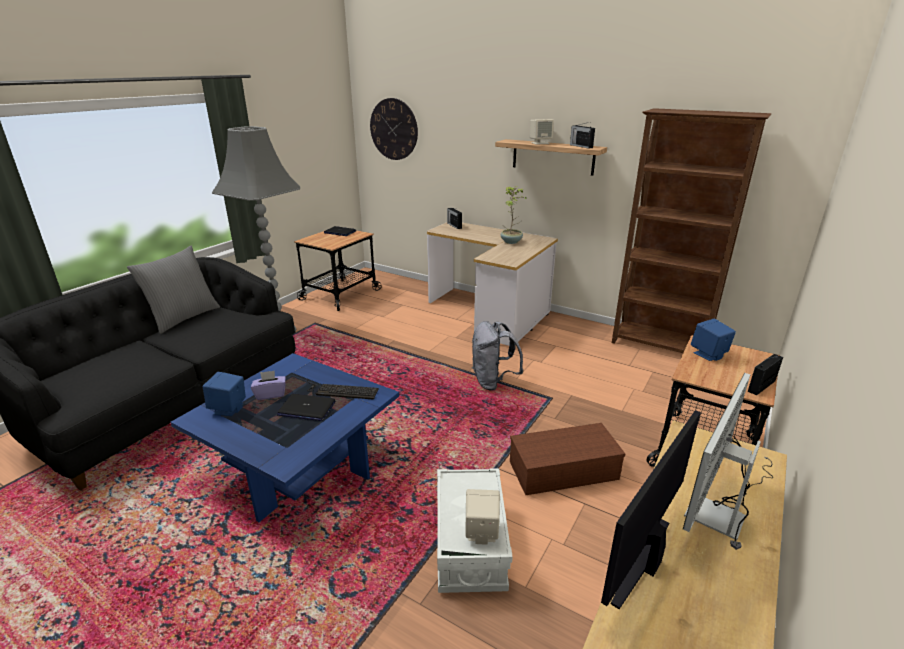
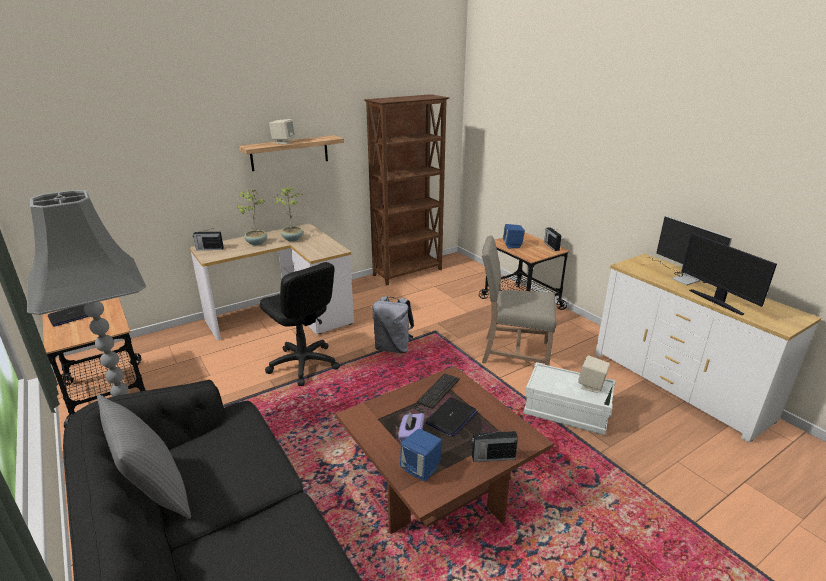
camera: 65 degrees left, 0 degrees up
(299, 466) = (438, 484): blue coffee table -> brown coffee table
(394, 129) = (72, 162): wall clock -> none
(426, 346) = (303, 364): none -> black office chair
(485, 234) = (256, 243): none -> potted plant
(564, 469) = (513, 353): brown storage box -> beige chair
(580, 146) = (319, 138): radio -> radio (492, 457)

